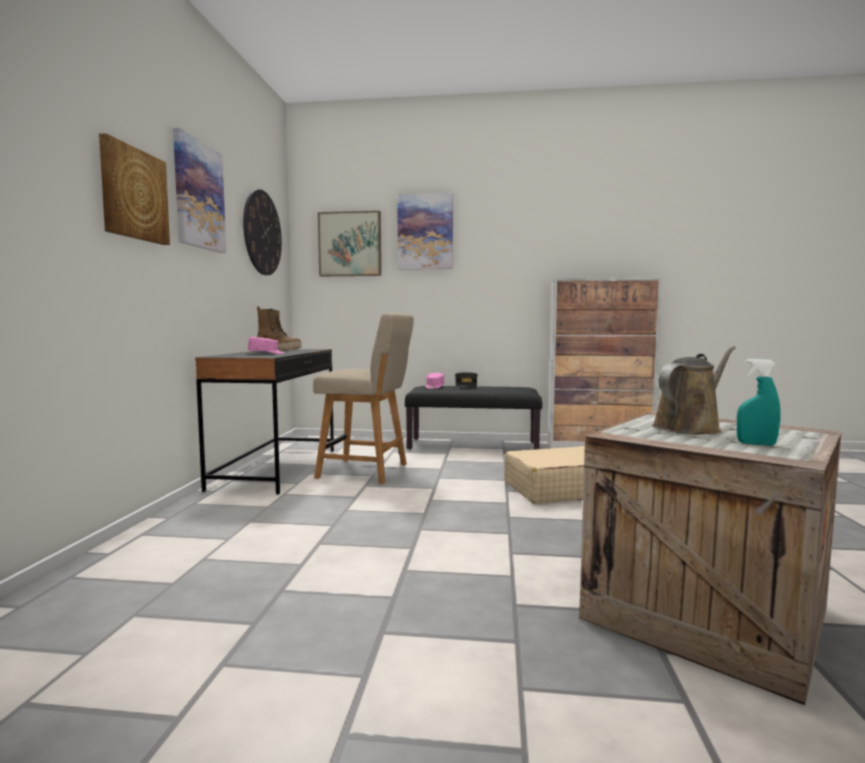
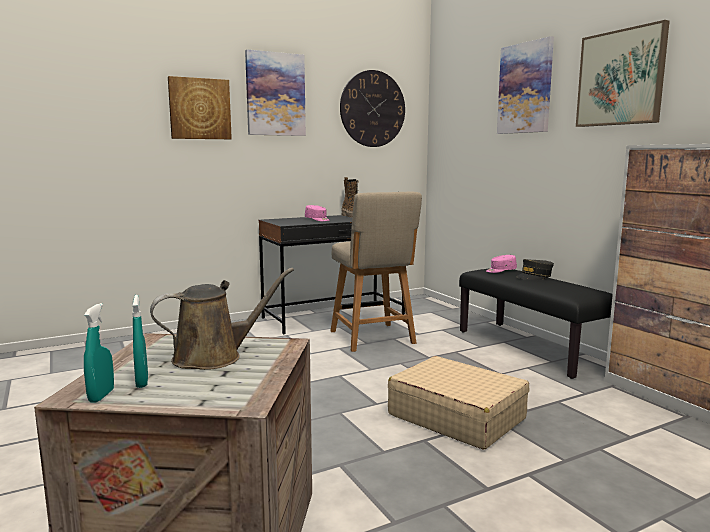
camera: 55 degrees right, 5 degrees up
(350, 244) = (465, 108): picture -> picture (620, 78)
(689, 428) = (214, 357): brown watering can -> brown watering can turned 45 degrees counterclockwise
(794, 453) = (101, 396): none -> turquoise spray bottle

